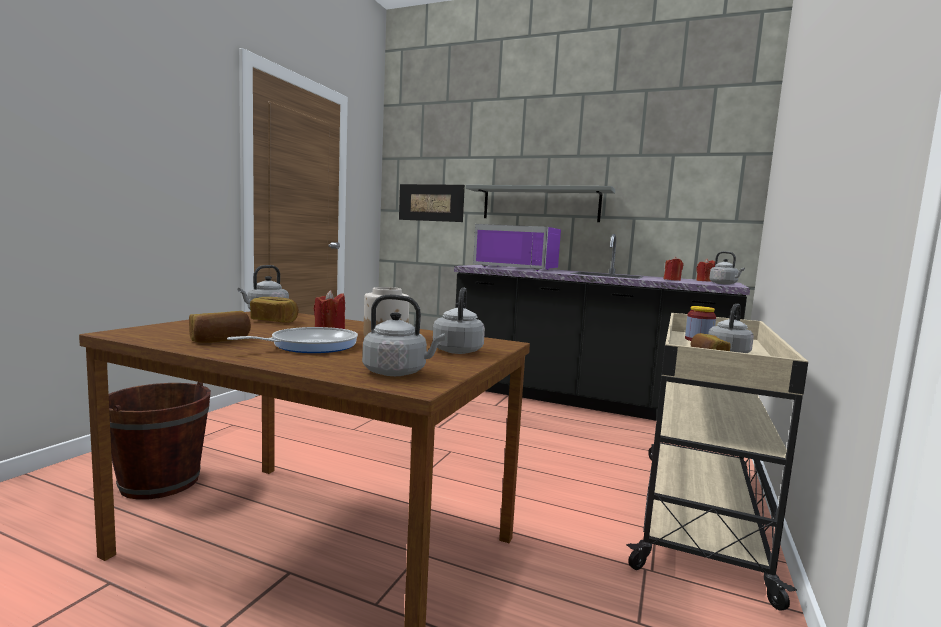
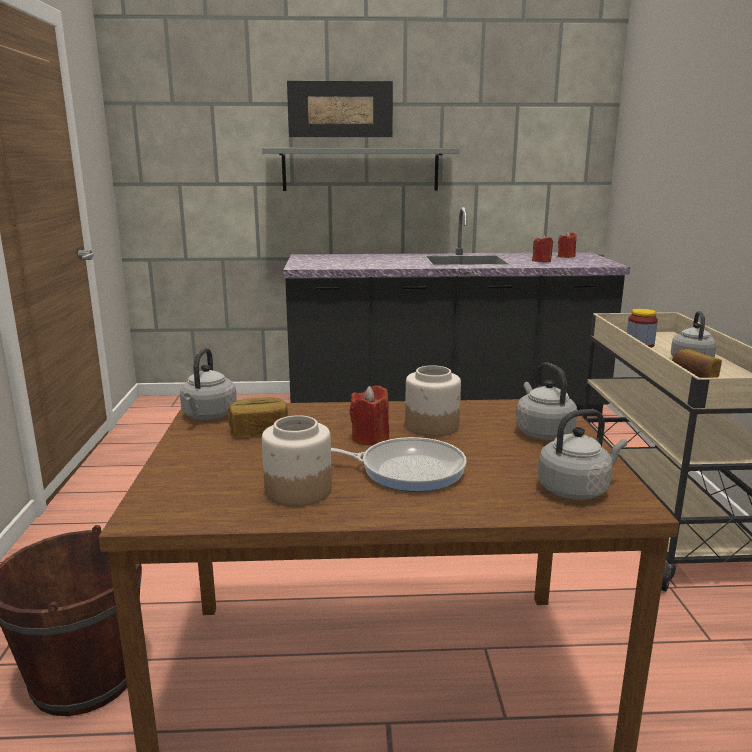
camera: 25 degrees left, 10 degrees up
(220, 340) = (297, 491): bread -> jar
(309, 346) = (406, 470): frying pan -> frying pan turned 75 degrees clockwise
(431, 202) = (198, 171): picture -> picture (340, 109)
(518, 268) = (356, 261): purple microwave -> none
(724, 284) = (594, 261): grey kettle -> none

